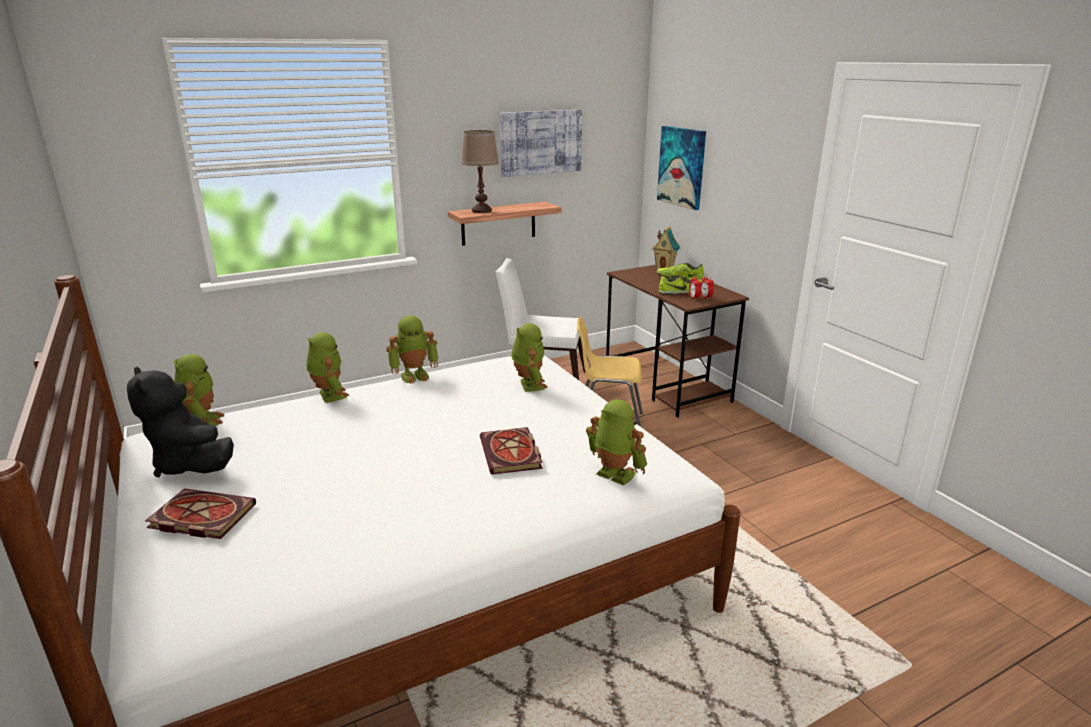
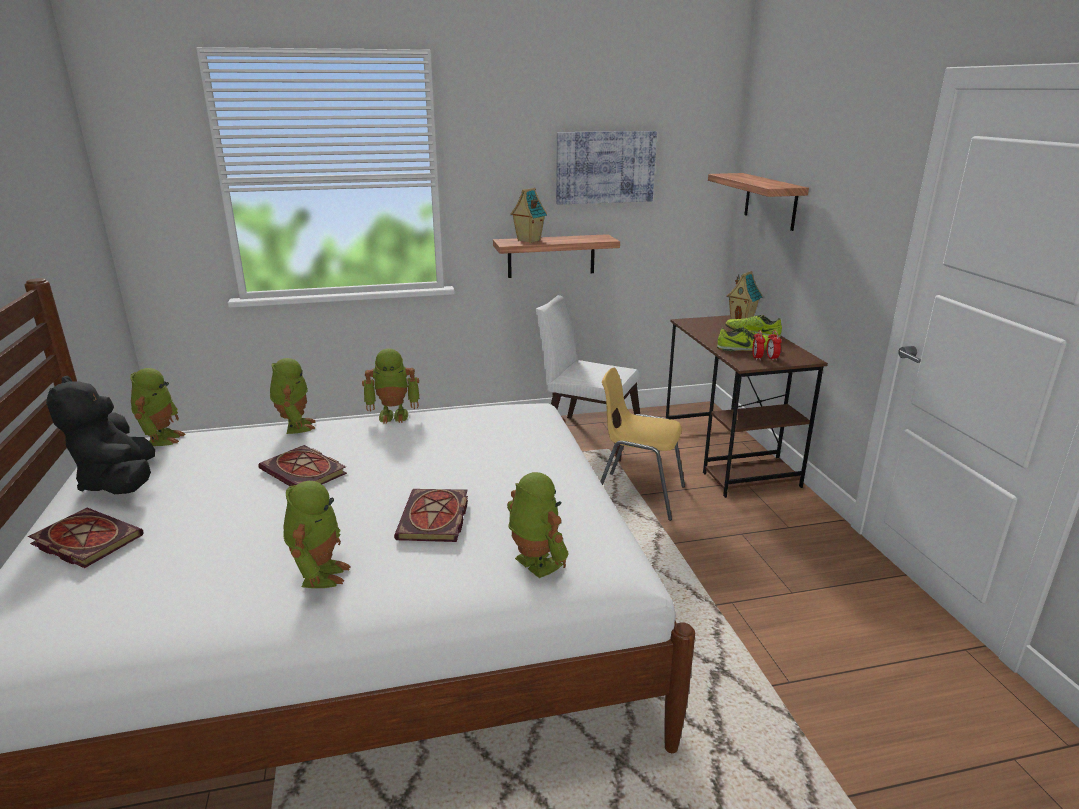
camera: 15 degrees right, 0 degrees up
(370, 432) = (306, 472): none -> book
(481, 211) = (528, 240): brown table lamp -> toy house
(529, 385) = (506, 440): toy robot -> toy robot (319, 574)
(682, 167) = (770, 201): picture -> shelf

